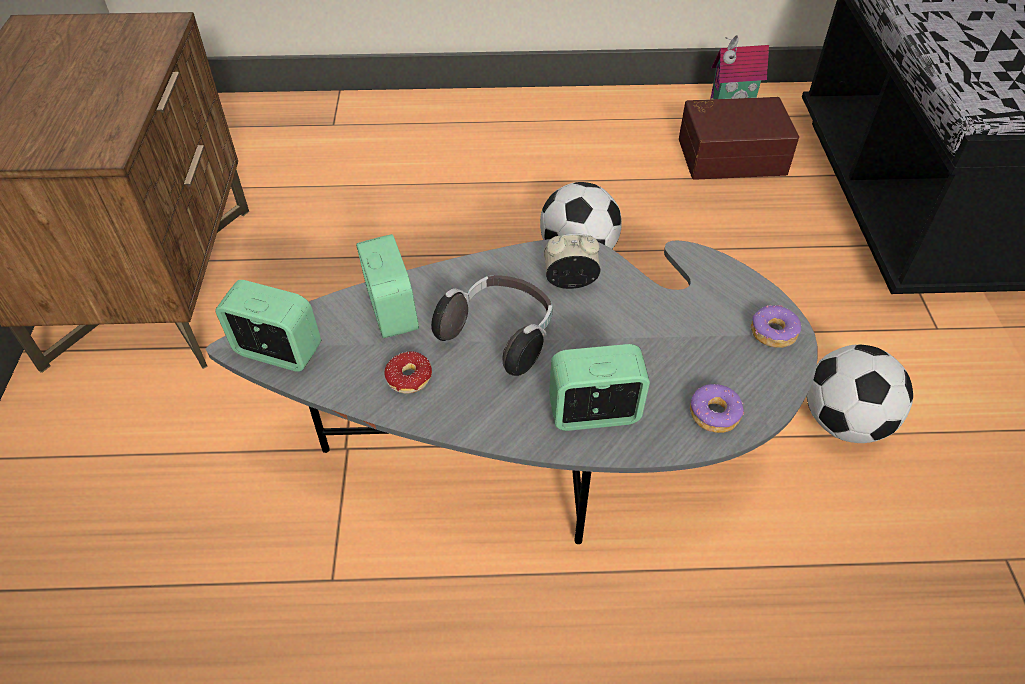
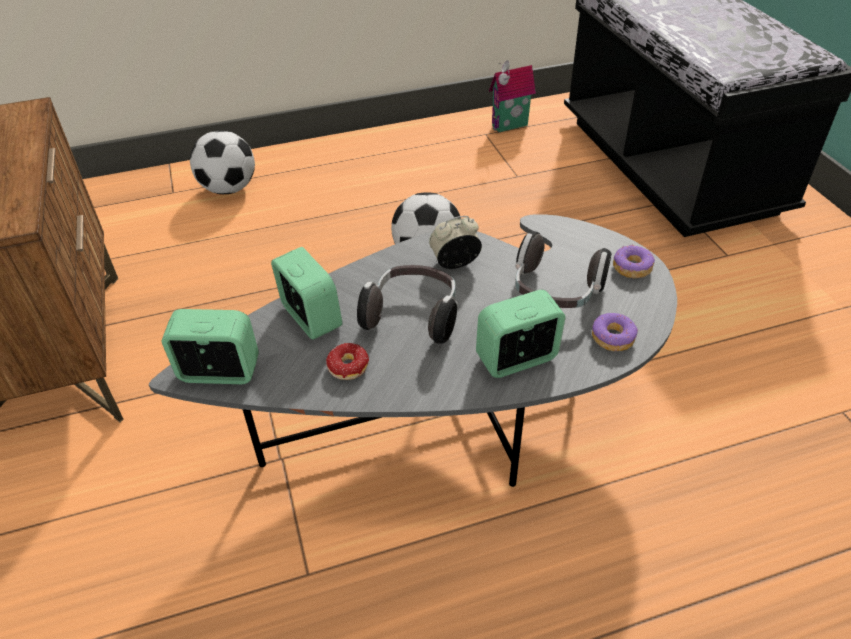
camera: 15 degrees left, 5 degrees down
(670, 343) = (555, 292): none -> headphones
(731, 154) = (522, 157): brown storage box -> none
(843, 422) = (686, 339): football -> football (229, 189)

